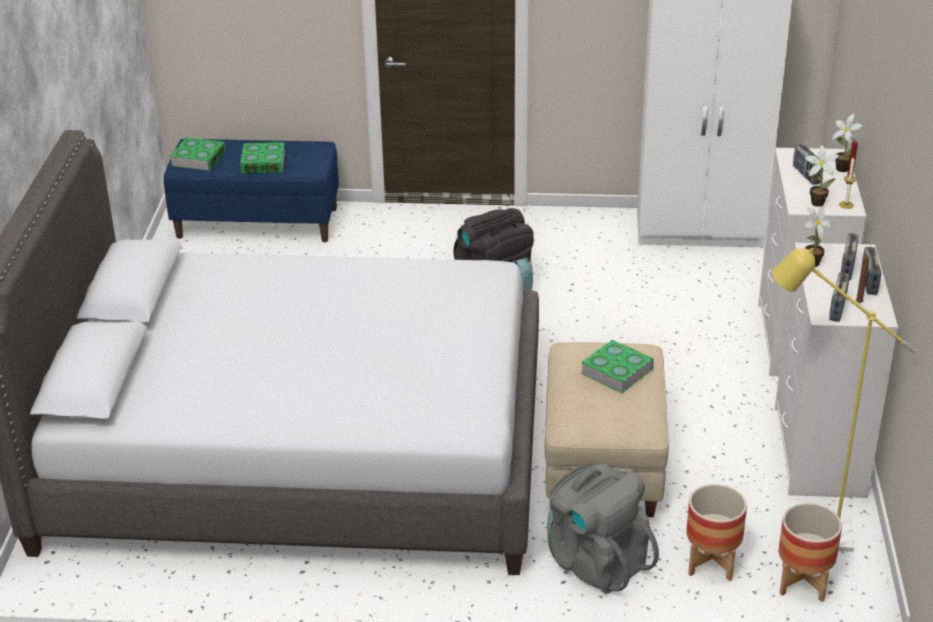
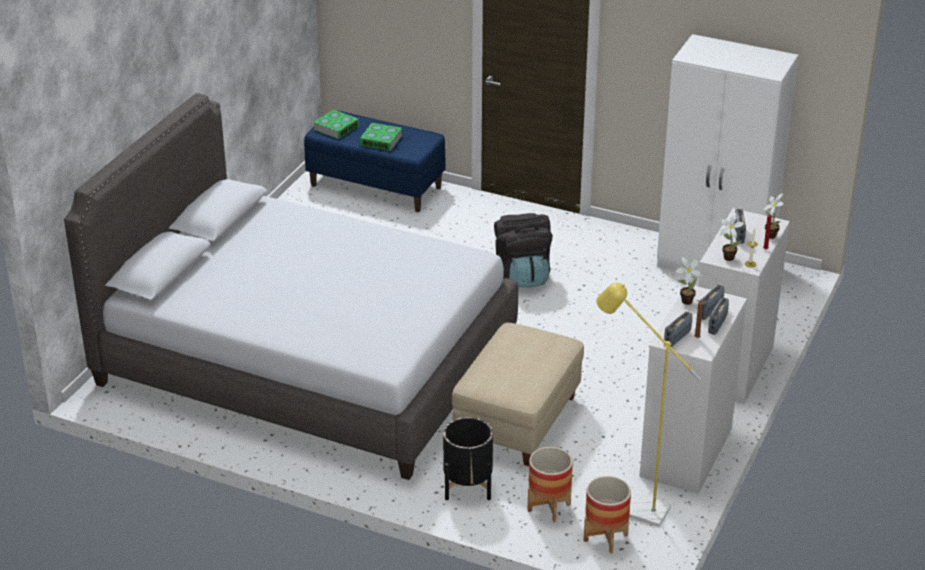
camera: 20 degrees right, 0 degrees up
(595, 561) = (467, 485): grey backpack -> black planter
(617, 371) = (534, 352): book -> none

